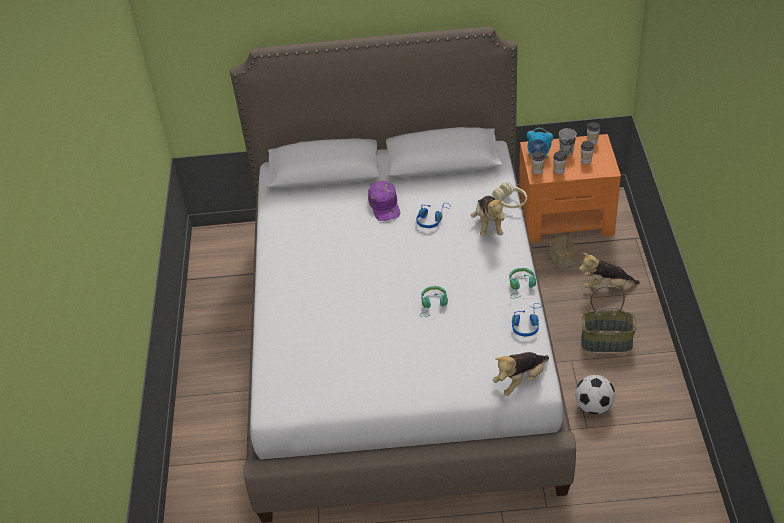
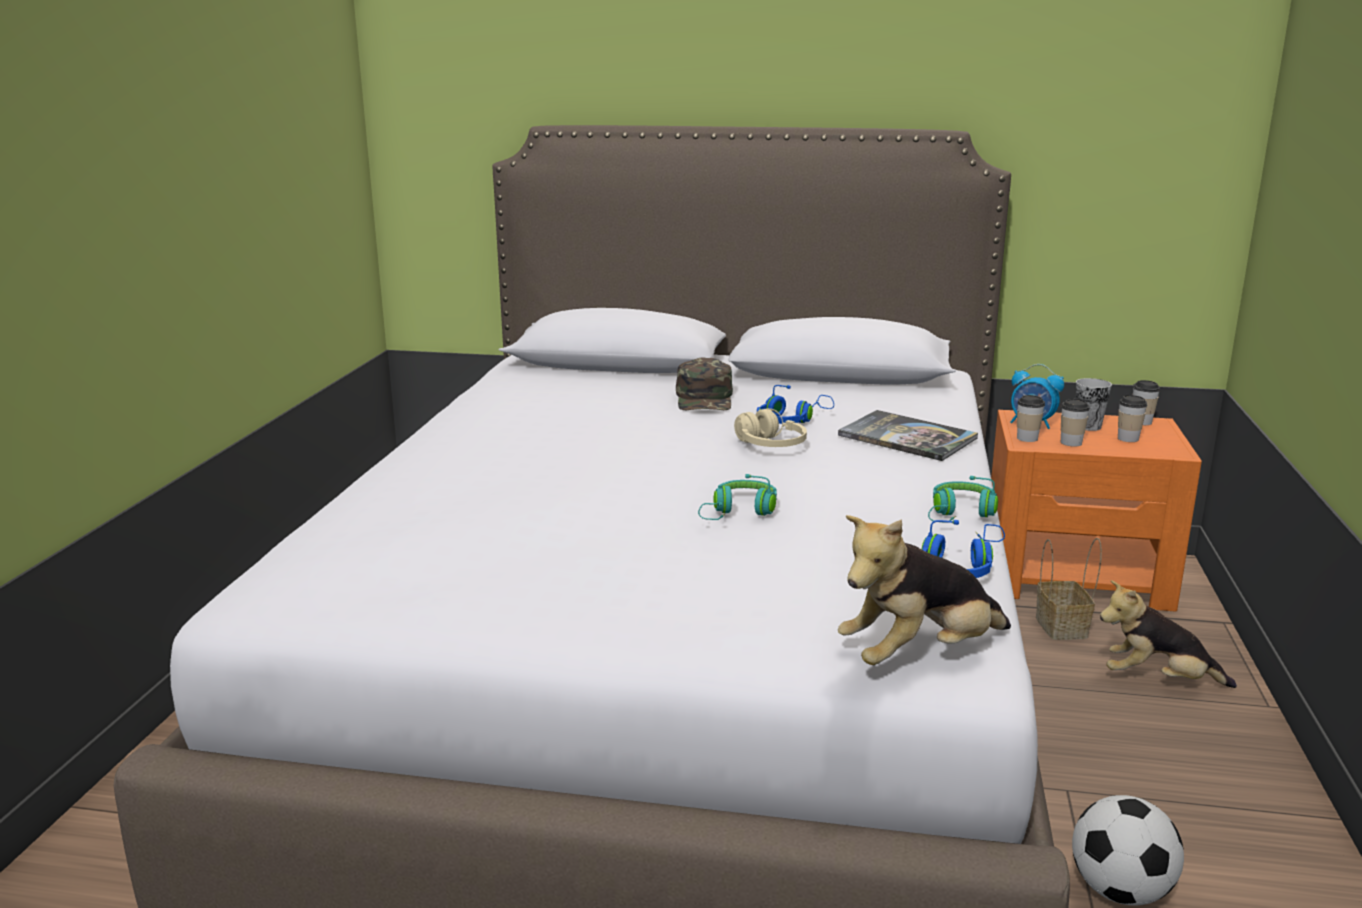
camera: 10 degrees right, 25 degrees down
(385, 205) = (705, 399): purple cap -> green cap
(488, 225) = (907, 437): plush toy -> book
(510, 201) = (962, 419): beige headphones -> beige headphones (770, 446)
(607, 341) = (1158, 770): basket -> none

